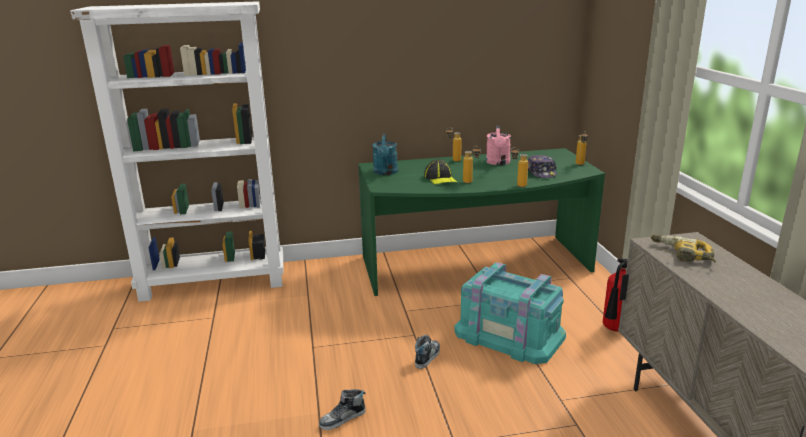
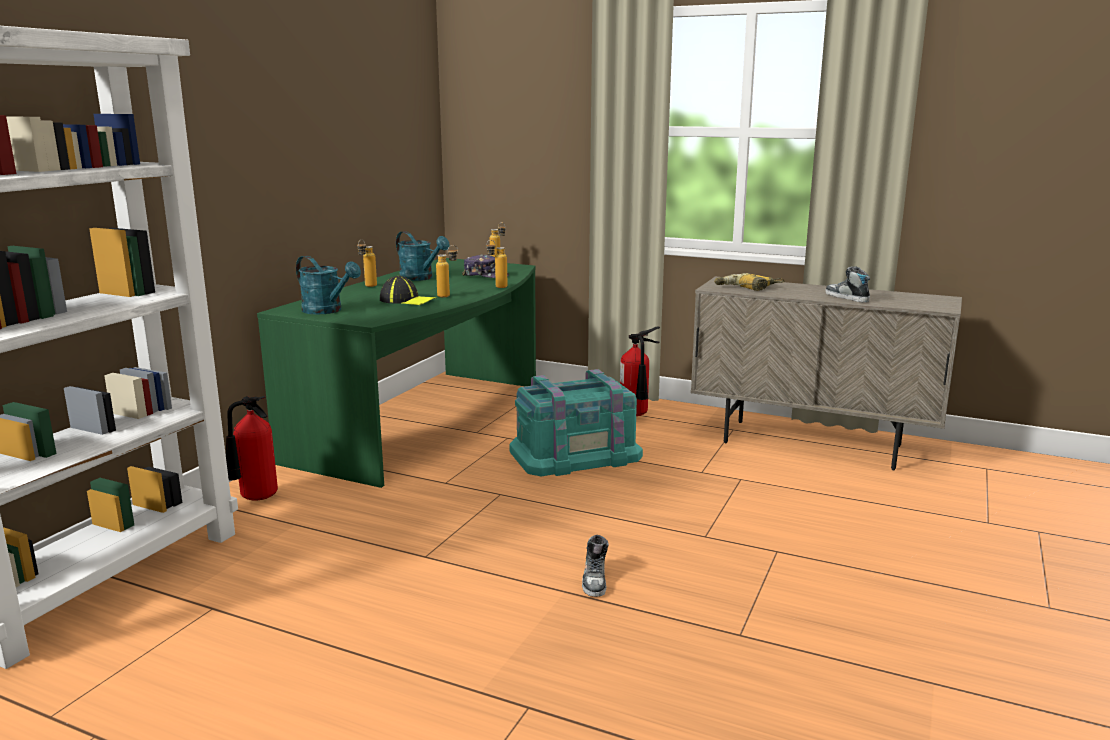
camera: 55 degrees left, 5 degrees down
(321, 272) = (255, 499): none -> fire extinguisher
(427, 357) = (551, 501): shoe -> shoe (846, 297)
(498, 163) = (421, 278): pink watering can -> turquoise watering can

